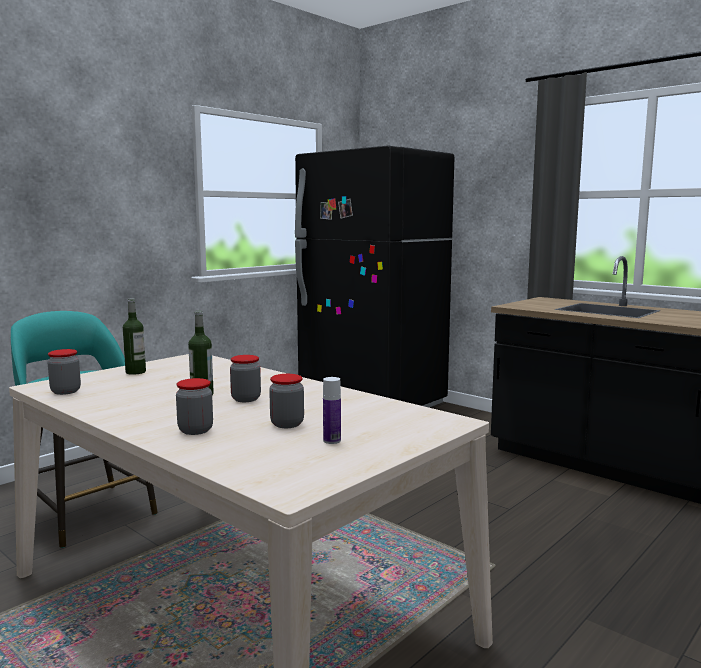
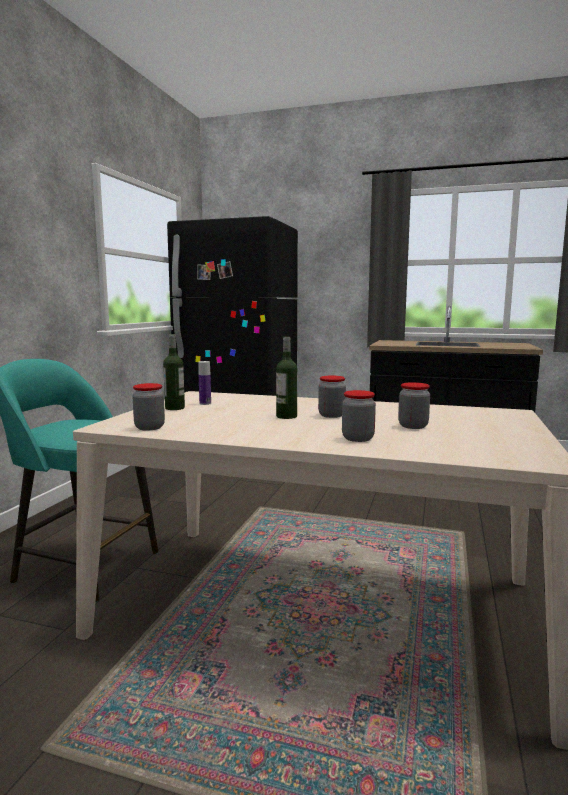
camera: 25 degrees left, 0 degrees up
(332, 440) = (475, 431): bottle -> bottle (205, 403)

